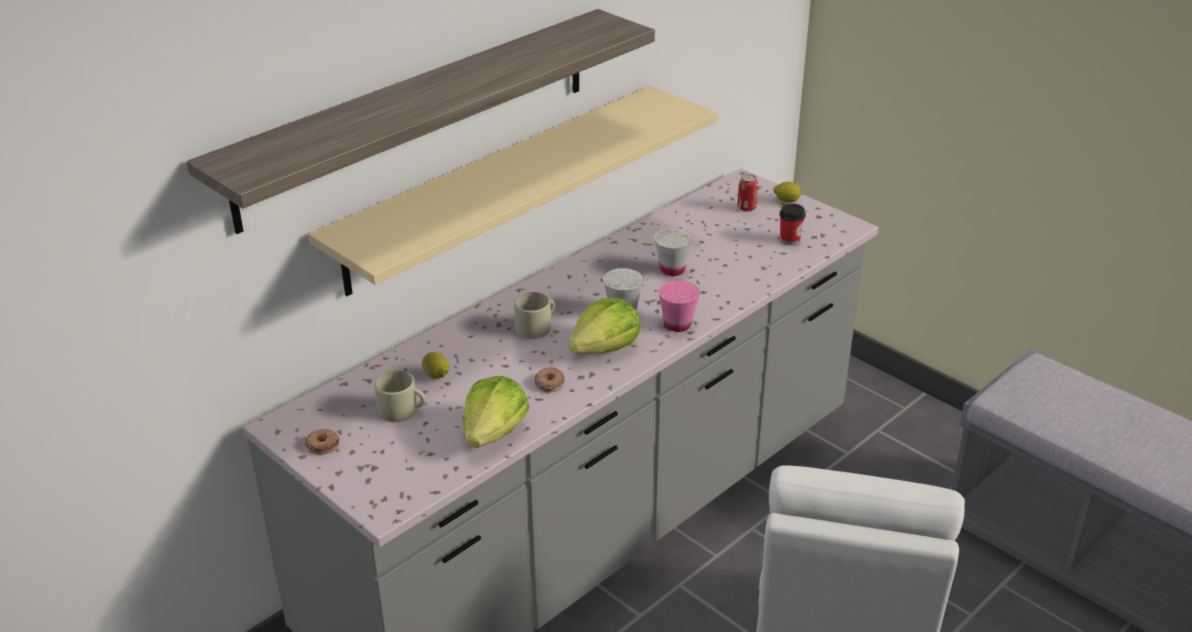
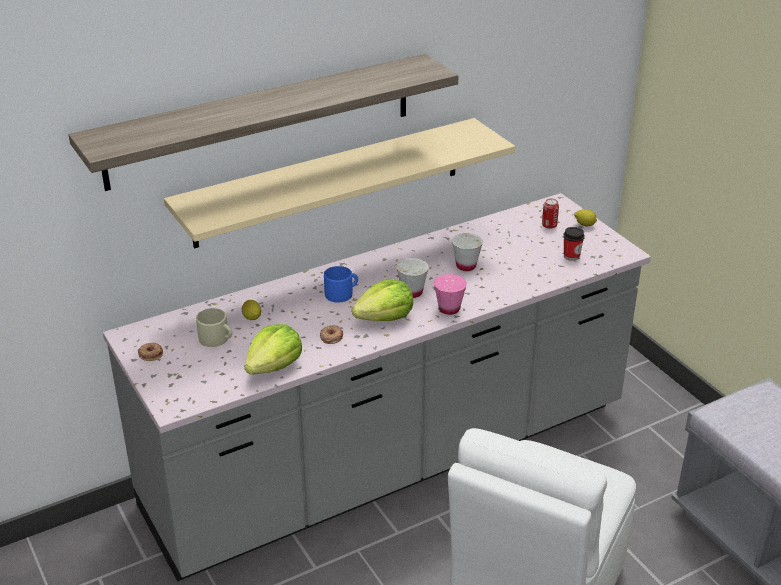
camera: 15 degrees right, 0 degrees up
(537, 326) = (342, 293): beige mug -> blue mug

